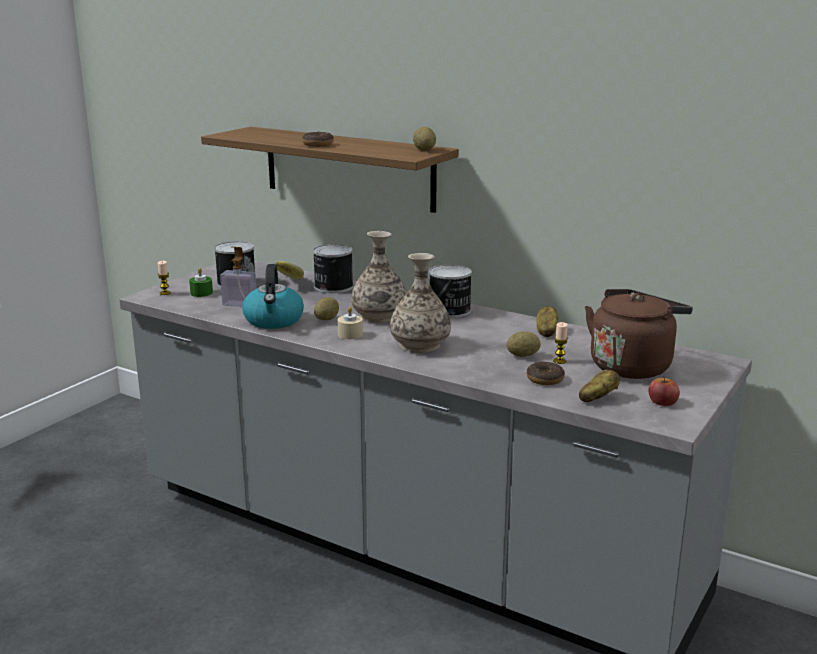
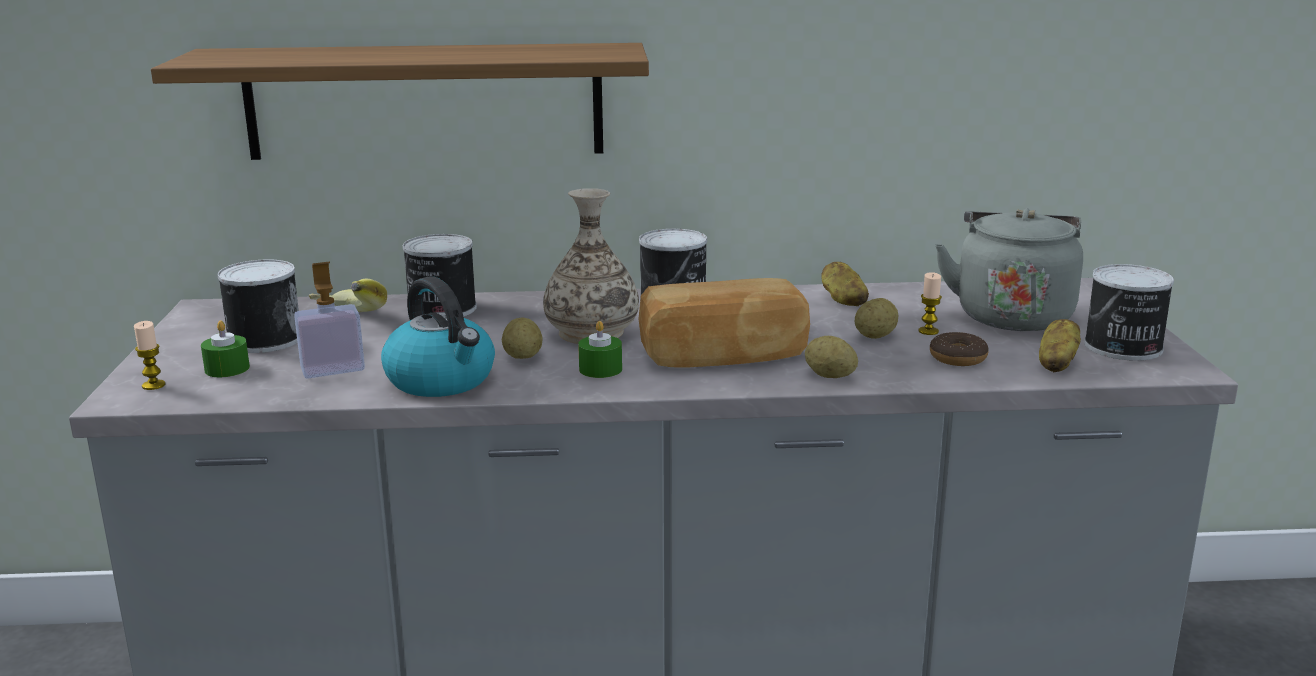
camera: 35 degrees left, 0 degrees up
(318, 144) = (415, 57): donut -> none
(350, 334) = (600, 369): beige candle -> green candle
(420, 344) = (724, 357): vase -> bread
(424, 150) = (605, 48): potato -> potato (830, 376)
(632, 366) = (1012, 315): brown kettle -> grey kettle
(662, 401) = (1123, 347): apple -> can

